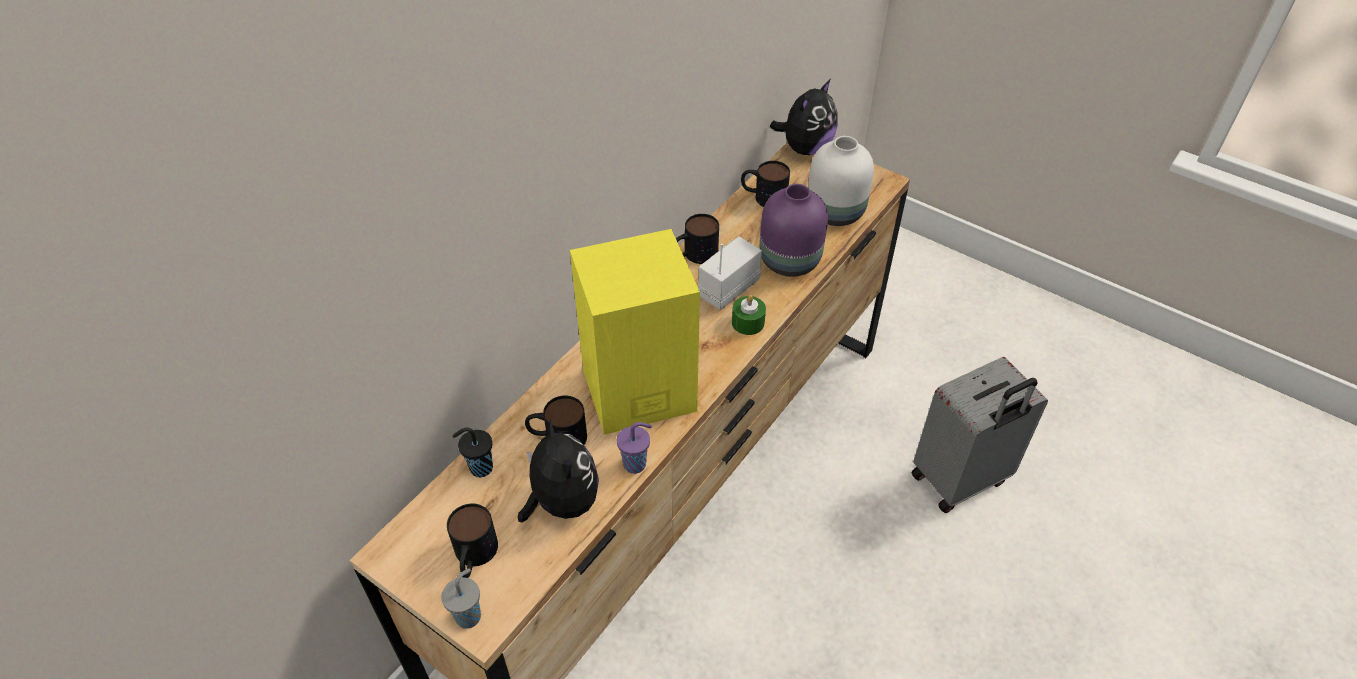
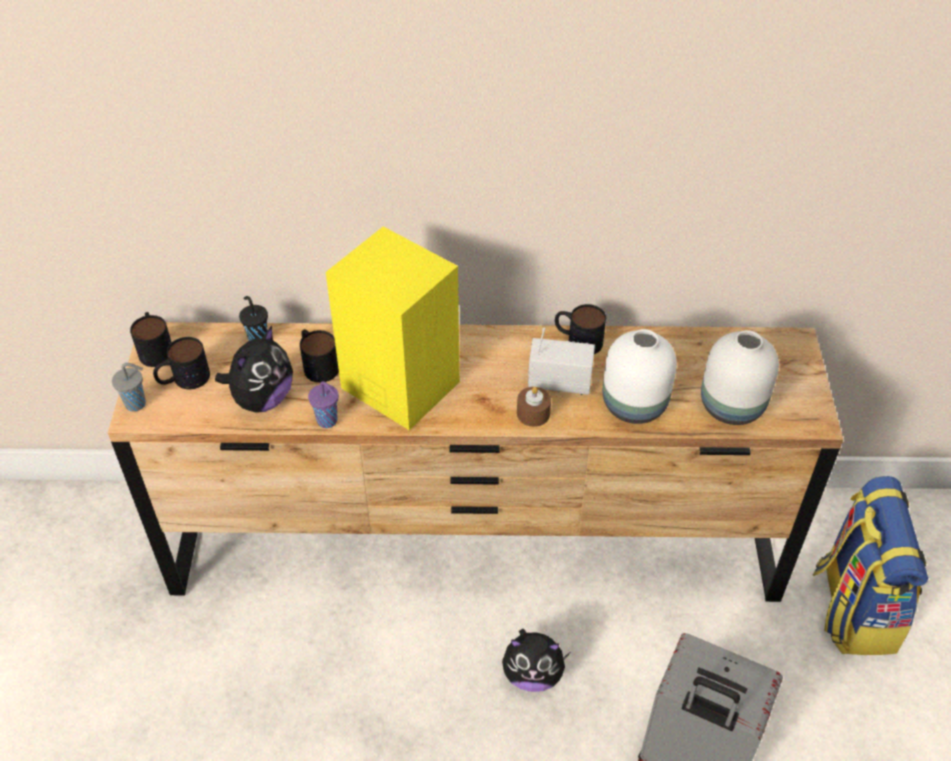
camera: 55 degrees right, 0 degrees up
(748, 322) = (533, 413): green candle -> brown candle
(763, 196) = (697, 347): mug -> mug (155, 348)
(788, 261) = (632, 404): purple vase -> white vase
(805, 148) = (796, 343): plush toy -> plush toy (532, 674)
(904, 317) = (853, 607): none -> backpack

